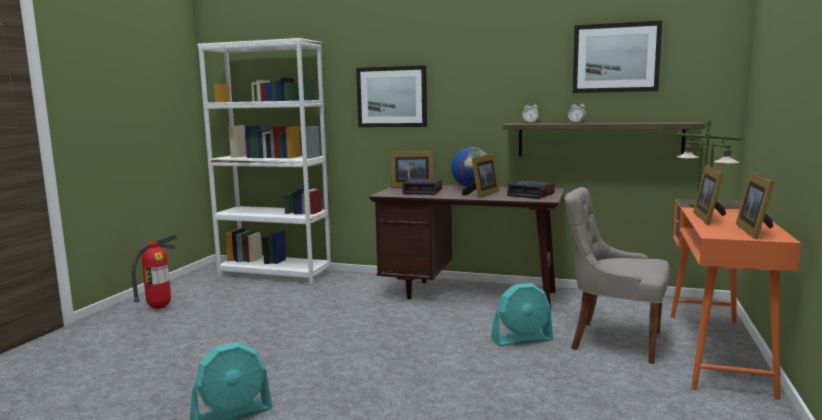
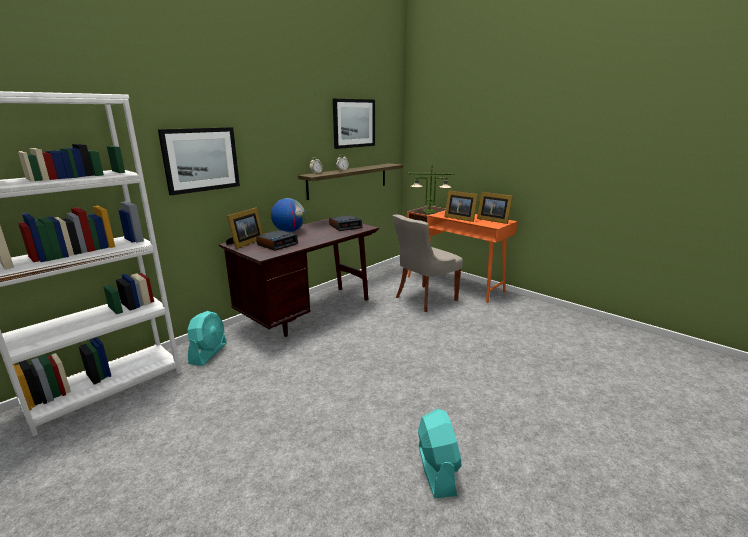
camera: 65 degrees left, 10 degrees up
(159, 308) = (79, 509): fire extinguisher -> none
(482, 194) = (322, 234): picture frame -> none
(522, 339) = (401, 320): turquoise fan -> turquoise fan (208, 353)

